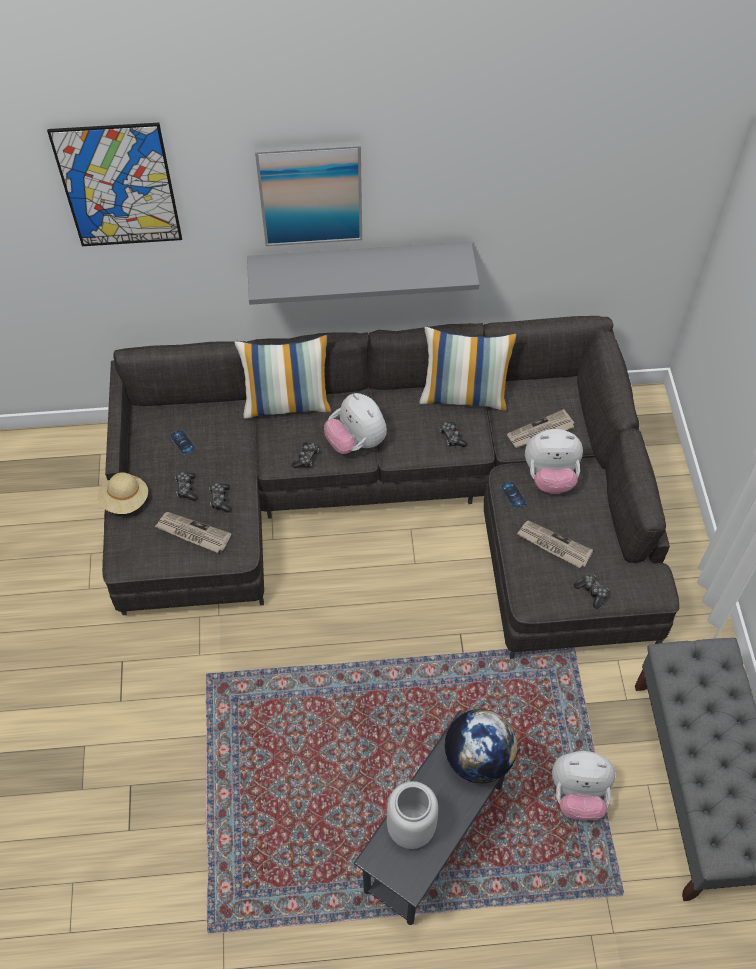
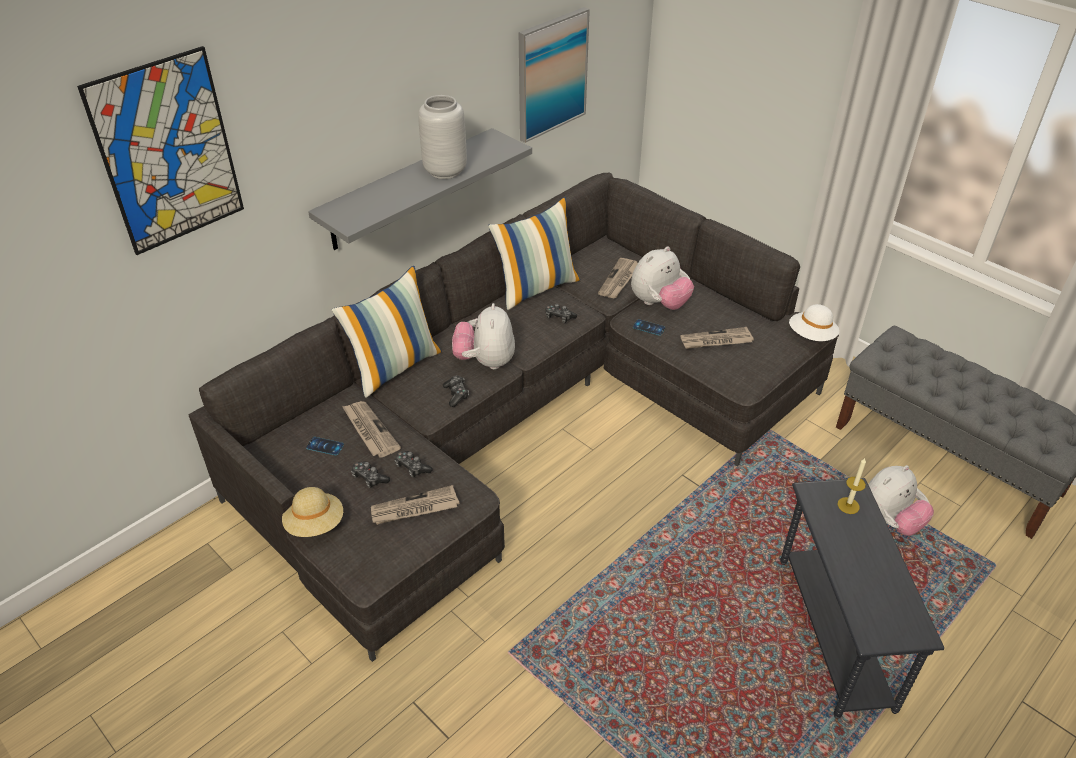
camera: 40 degrees left, 15 degrees down
(221, 449) = (369, 430): none -> newspaper
(310, 192) = (357, 106): picture -> picture (551, 74)
(356, 442) = (485, 361): plush toy -> plush toy turned 75 degrees clockwise
(410, 827) = (865, 592): grey vase -> grey vase (444, 171)
(478, 758) = (848, 505): globe -> candle
(592, 592) = (777, 353): game controller -> none
(645, 597) = (811, 336): none -> white hat

